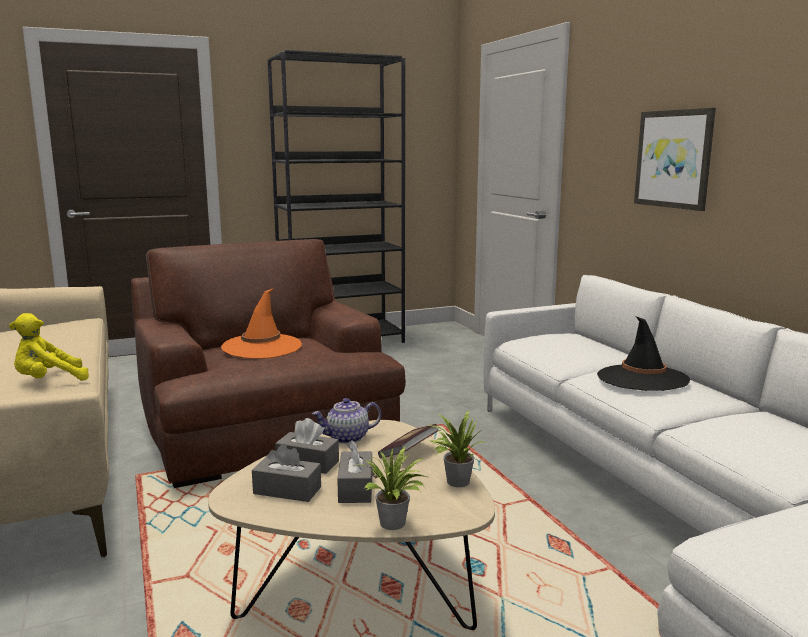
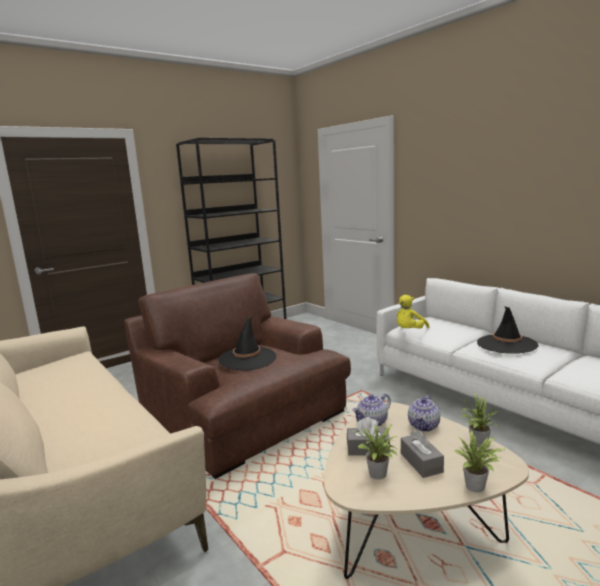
camera: 15 degrees left, 0 degrees up
(49, 381) = (109, 417): yellow plush toy -> yellow plush toy (409, 331)
(262, 347) = (247, 358): orange hat -> black hat
(287, 490) = (378, 475): grey tissue box -> potted plant
(408, 453) = (424, 426): book -> teapot
(674, 159) = (488, 202): picture -> none

